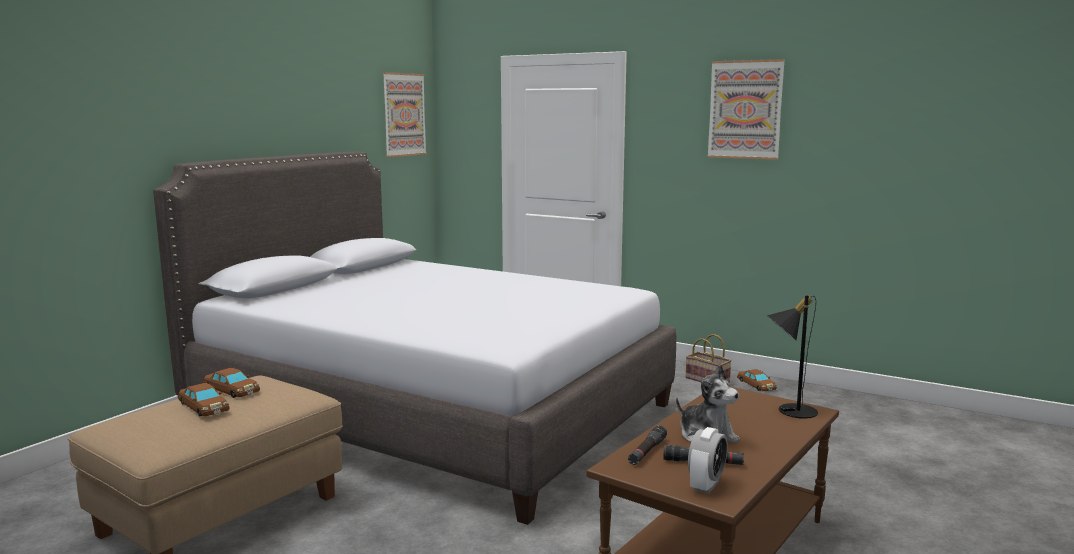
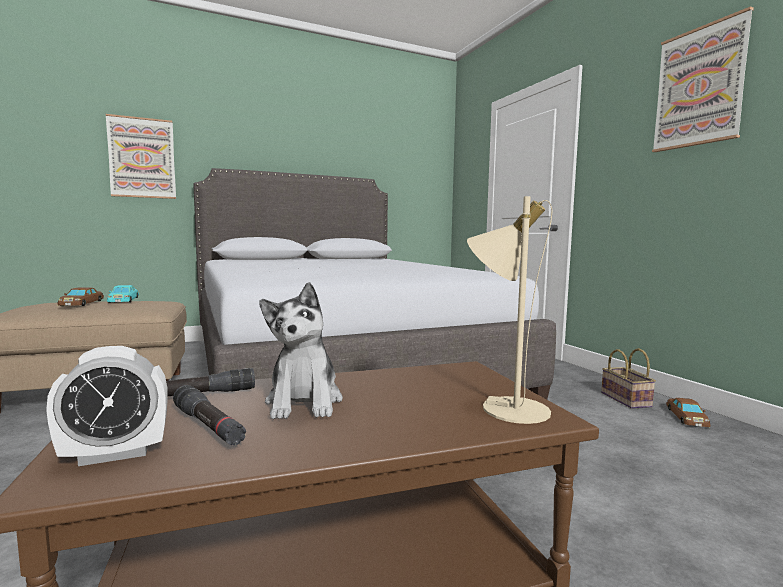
camera: 35 degrees right, 5 degrees down
(231, 389) = (123, 300): brown toy car -> turquoise toy car
(404, 114) = (421, 158): picture -> picture (142, 158)
(789, 410) = (505, 405): black table lamp -> beige table lamp

